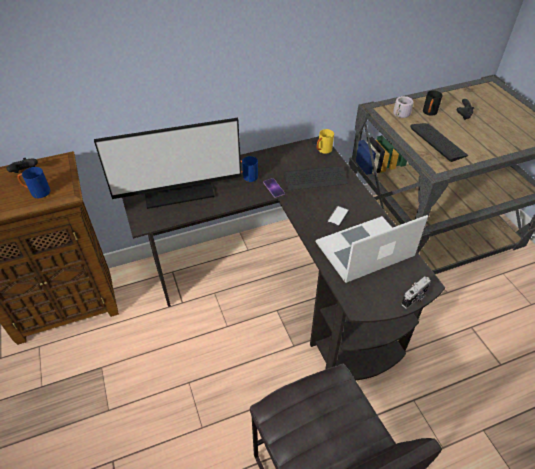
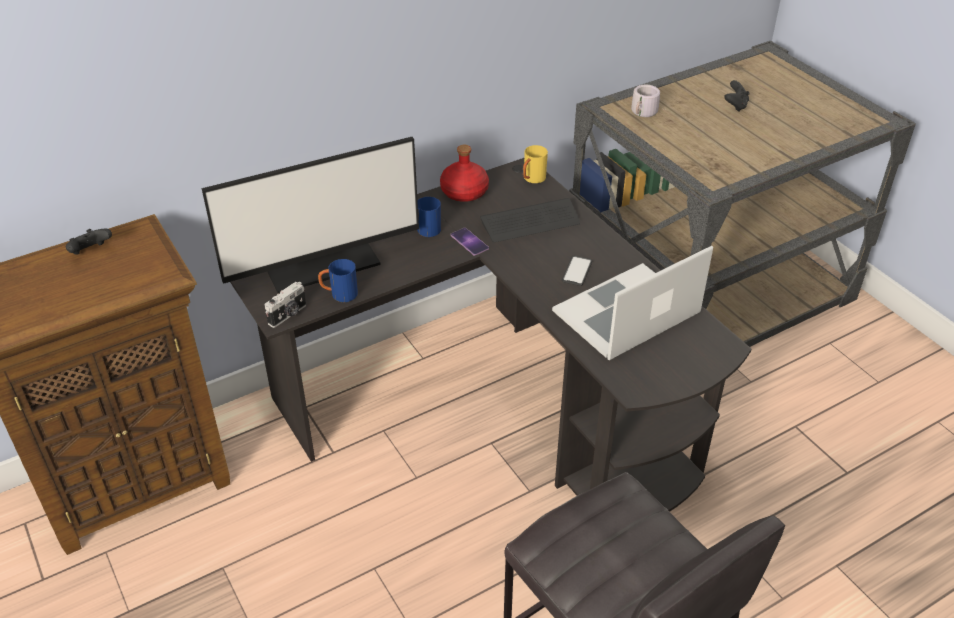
camera: 10 degrees left, 5 degrees down
(37, 192) = (121, 278): blue mug -> blue mug (339, 294)
(278, 154) = (464, 192): none -> red bottle
(414, 298) = (712, 368): camera -> camera (288, 315)
(429, 113) = (685, 107): black mug -> none
(438, 142) = (706, 147): keyboard -> none

